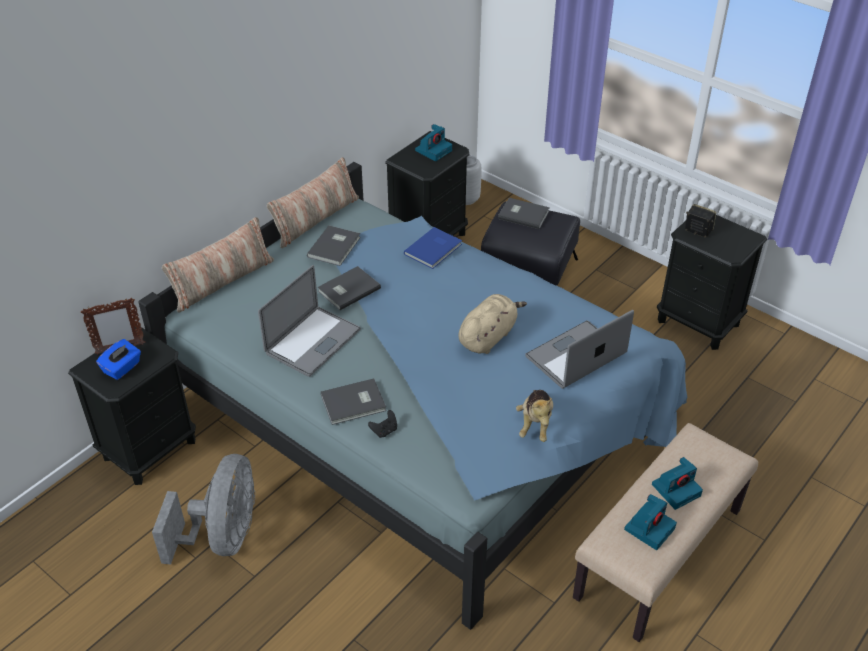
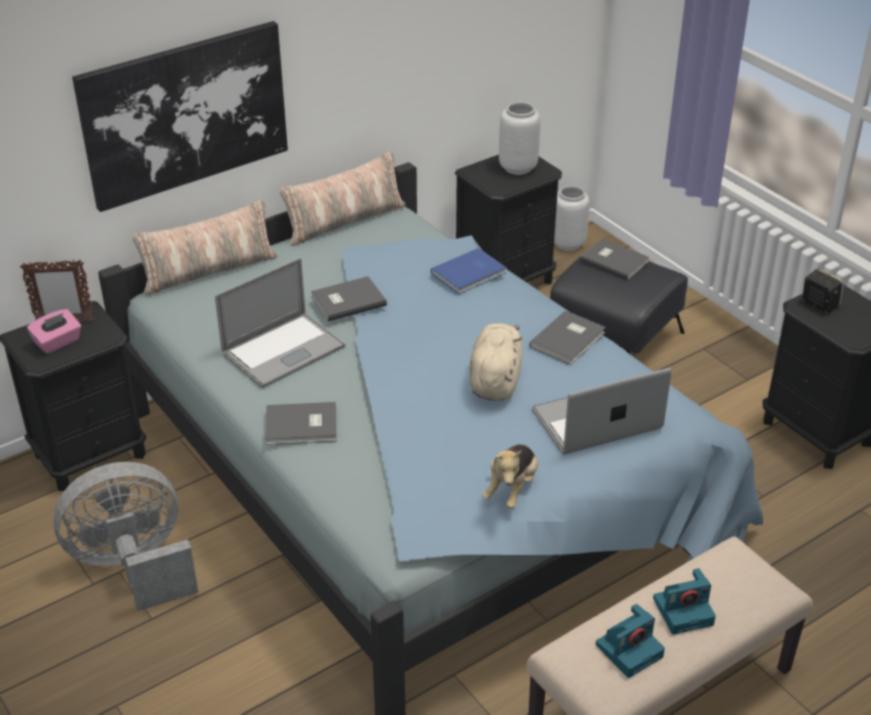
camera: 15 degrees right, 5 degrees down
(122, 368) = (58, 342): blue tissue box -> pink tissue box
(192, 160) = (185, 114): none -> picture
(223, 536) = (134, 567): grey fan -> grey fan turned 135 degrees counterclockwise
(335, 247) = (353, 253): grey book -> grey book (569, 340)
(384, 431) = (325, 463): black game controller -> none
(434, 150) = (518, 167): camera -> grey vase
(488, 336) = (495, 380): beige plush toy -> beige plush toy turned 45 degrees counterclockwise

